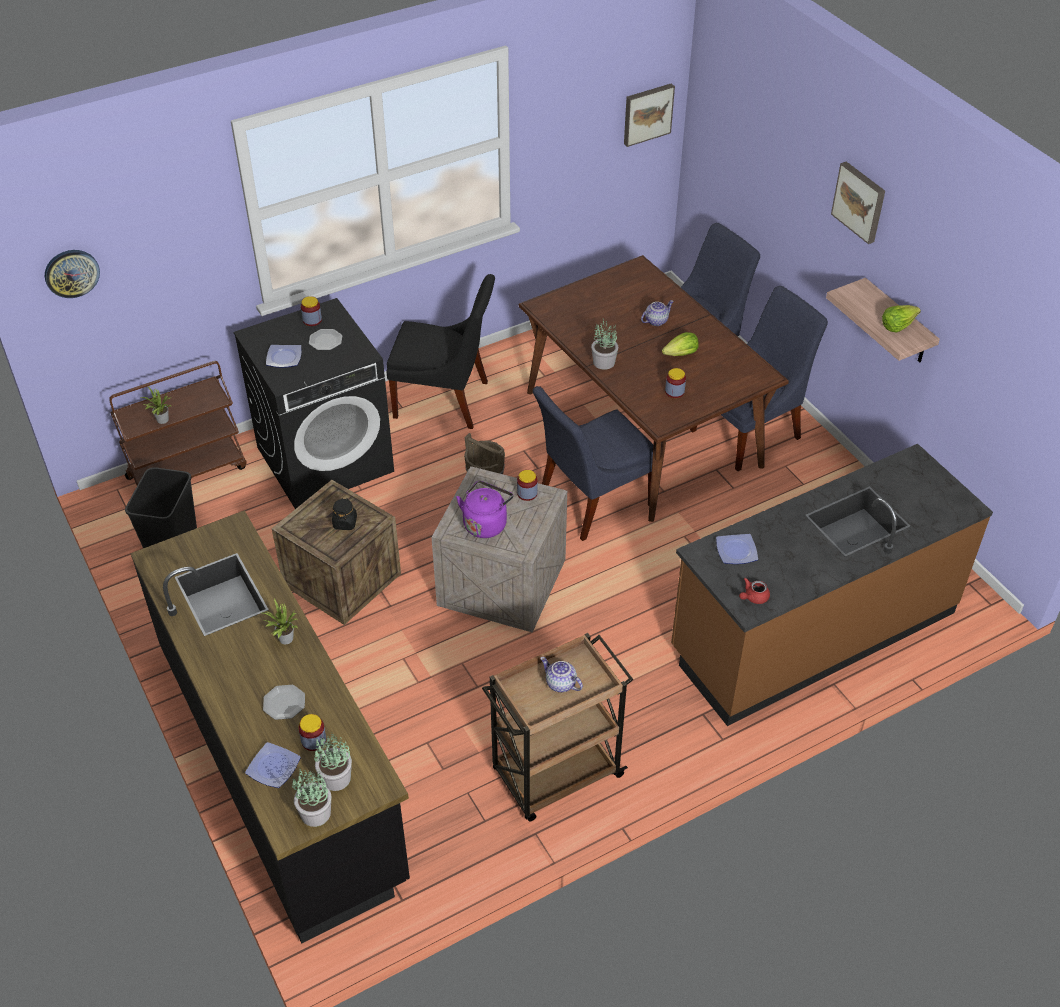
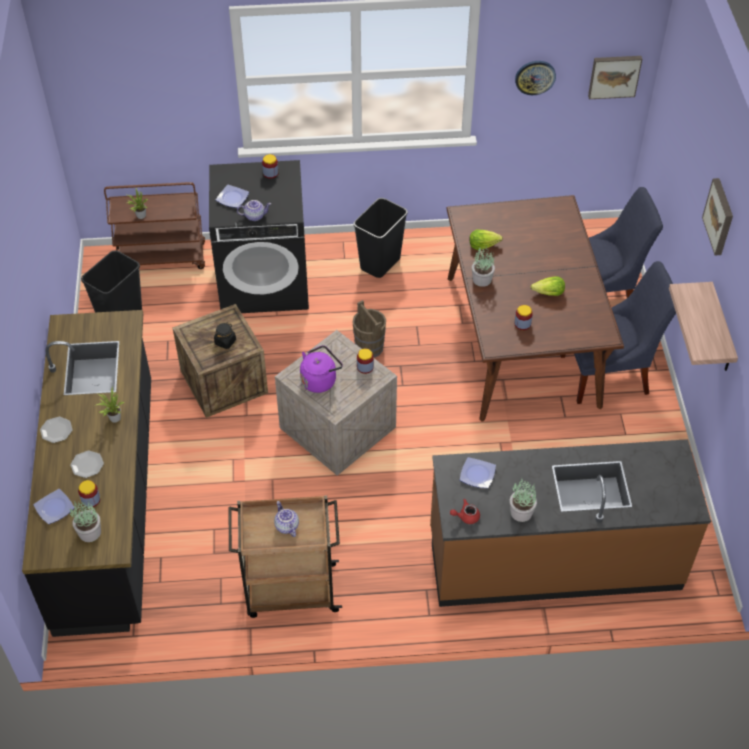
camera: 25 degrees right, 5 degrees up
(71, 273) = (90, 90): wall clock -> wall clock (535, 77)
(315, 813) = (62, 551): potted plant -> potted plant (520, 512)
(326, 341) = (270, 194): plate -> plate (56, 431)
(445, 401) = (380, 264): black chair -> black trash can
(591, 501) = (444, 387): blue chair -> none
(656, 321) = (547, 257): teapot -> teapot (255, 216)
(897, 325) = (709, 333): lettuce -> lettuce (483, 245)

